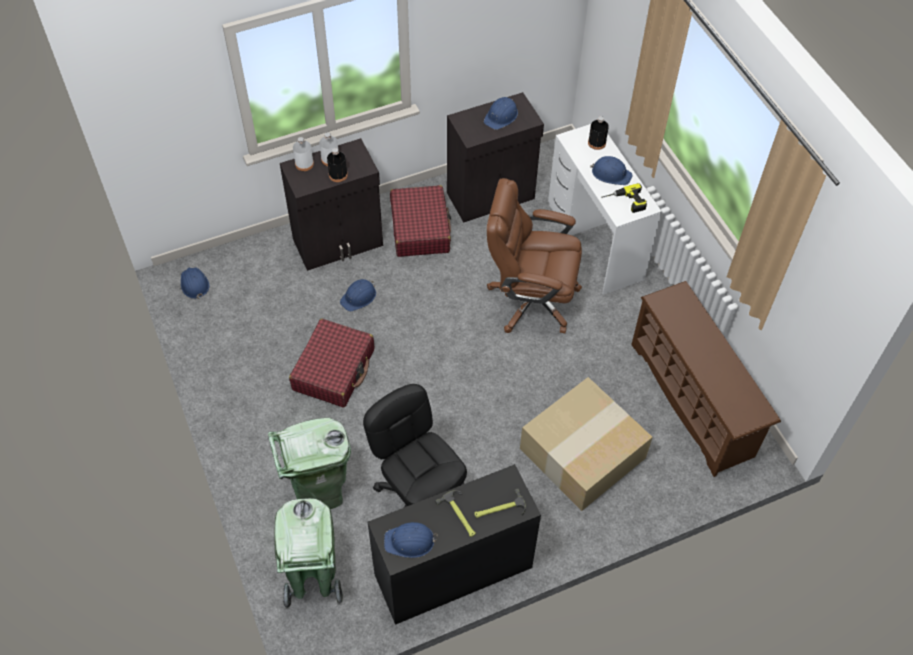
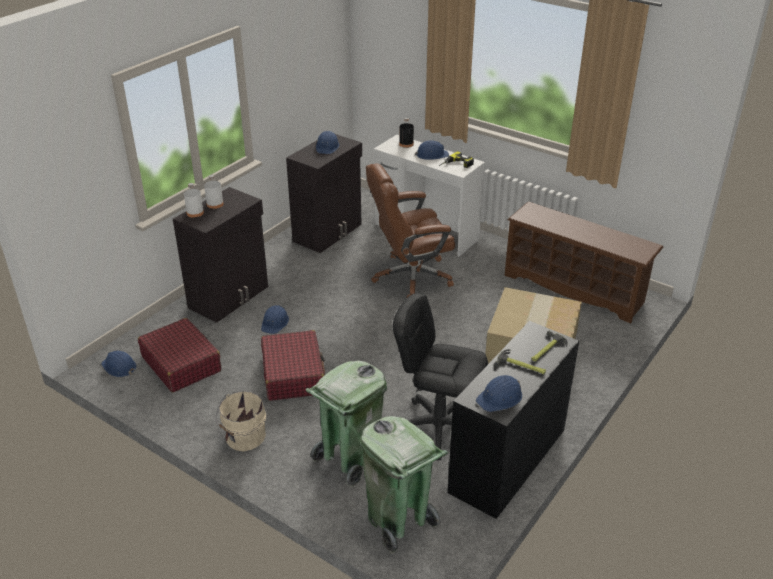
camera: 30 degrees left, 20 degrees down
(247, 420) = (243, 437): none -> beige bucket
(338, 175) = (229, 210): black bottle -> none
(420, 228) = (289, 267): red suitcase -> red suitcase (181, 363)

